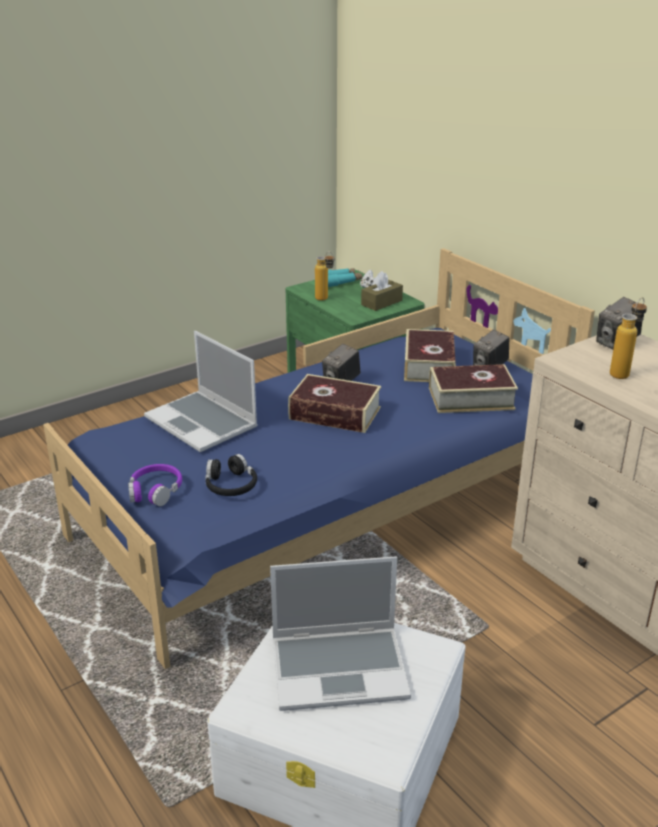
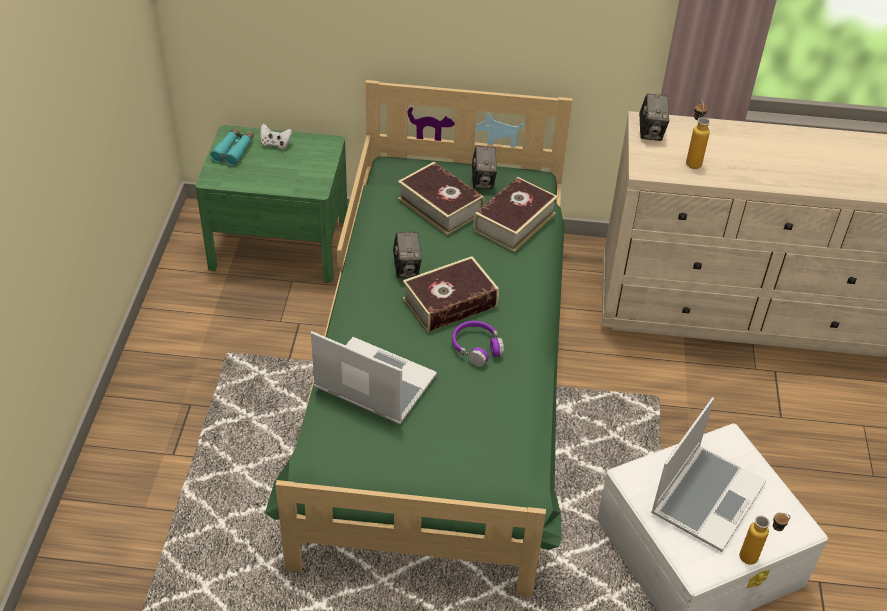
camera: 50 degrees left, 15 degrees up
(155, 491) = (446, 470): purple headphones -> purple headphones (477, 347)
(203, 423) = (373, 383): laptop -> laptop turned 150 degrees counterclockwise
(230, 485) = (487, 423): black headphones -> none
(325, 300) = (257, 181): bottle -> bottle (756, 557)
(327, 508) = (440, 383): blue bed -> green bed
(381, 302) = (309, 156): brown tissue box -> none

